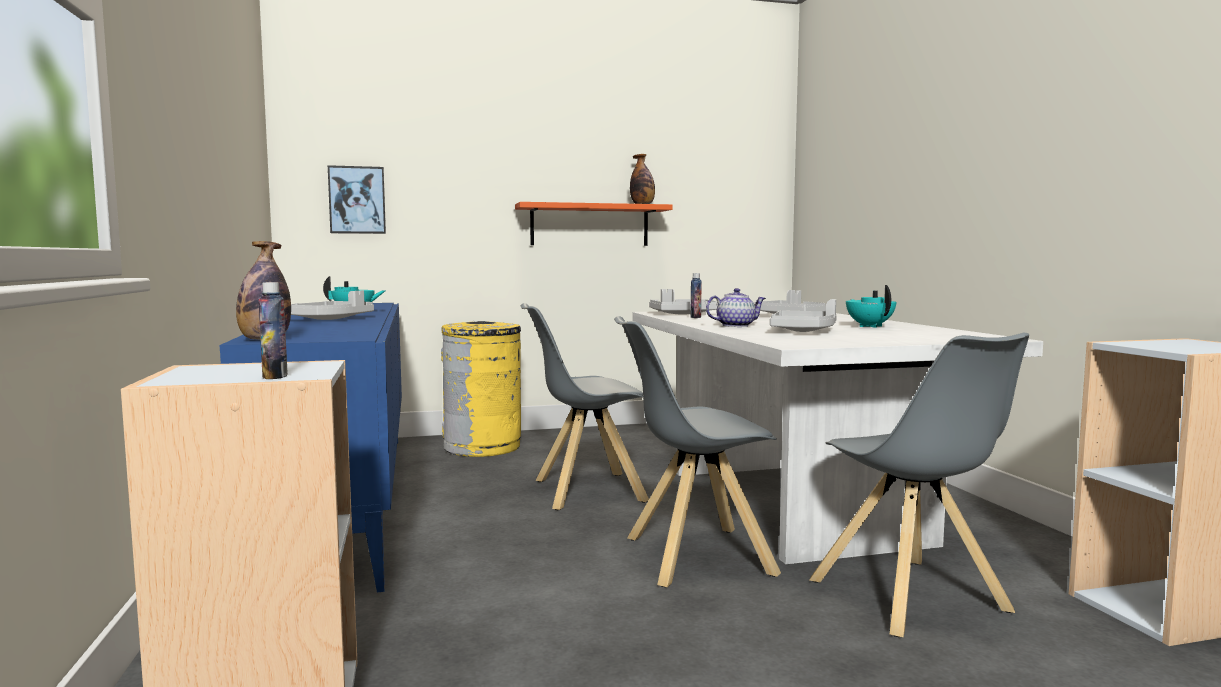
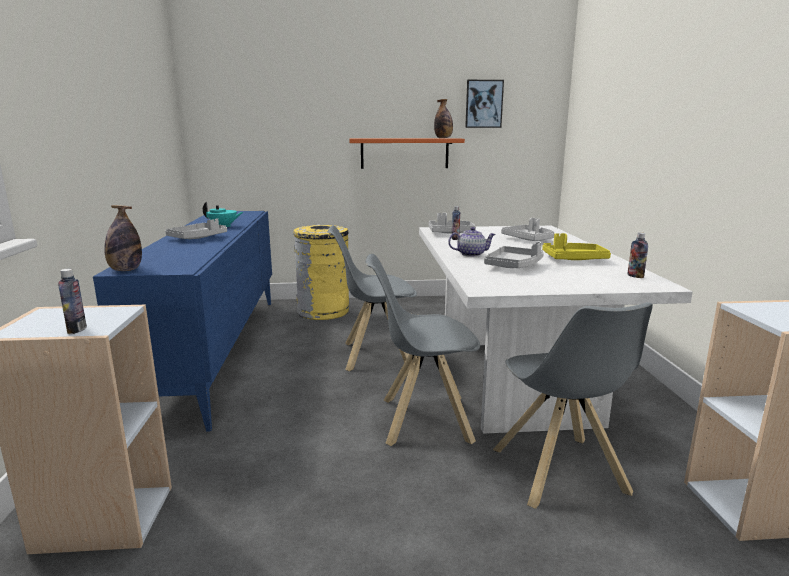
camera: 10 degrees right, 10 degrees up
(357, 200) = (239, 137): picture -> picture (484, 104)
(869, 326) = (573, 259): turquoise teapot -> yellow tray
(962, 334) = (635, 276): none -> bottle

